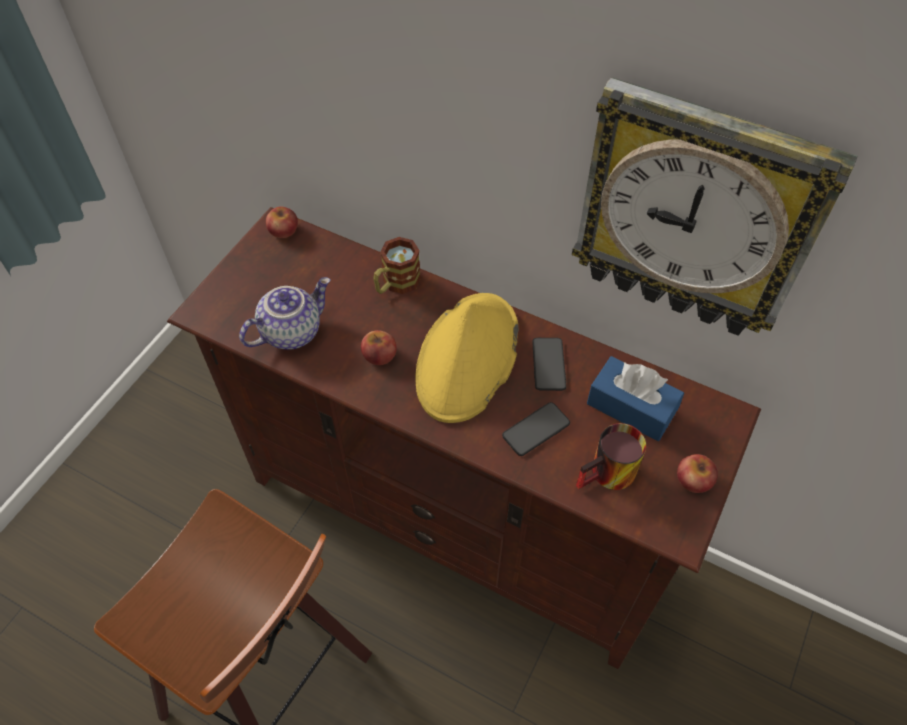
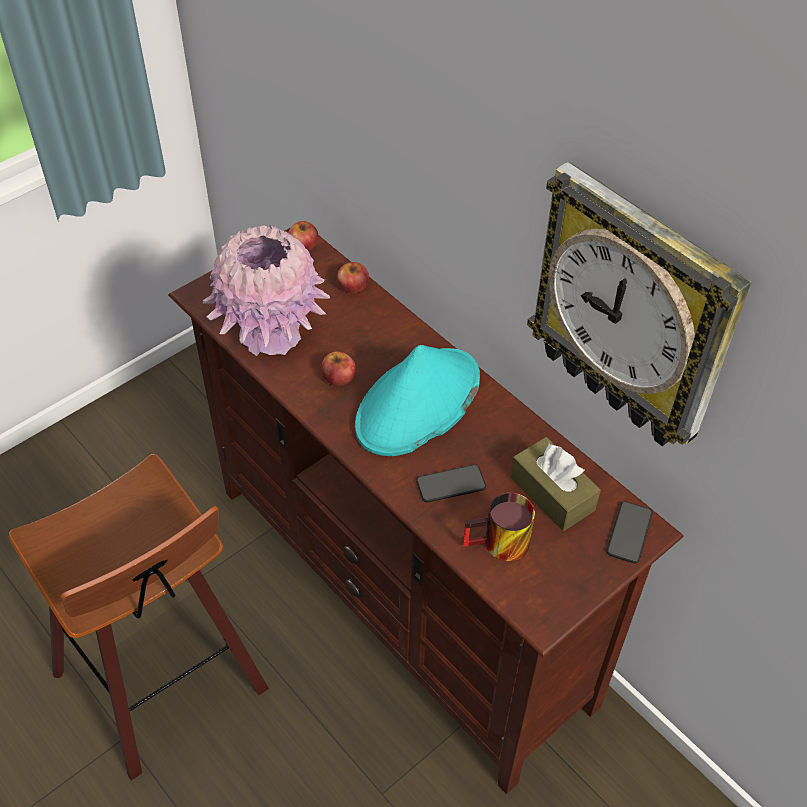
camera: 20 degrees right, 5 degrees down
(291, 331) = (270, 333): teapot -> pink vase
(396, 284) = (383, 320): mug -> none
(467, 358) = (418, 403): yellow hat -> turquoise hat
(548, 364) = (491, 432): phone -> phone (629, 533)
(631, 407) = (552, 493): blue tissue box -> brown tissue box
(693, 480) = (580, 575): apple -> apple (353, 286)

